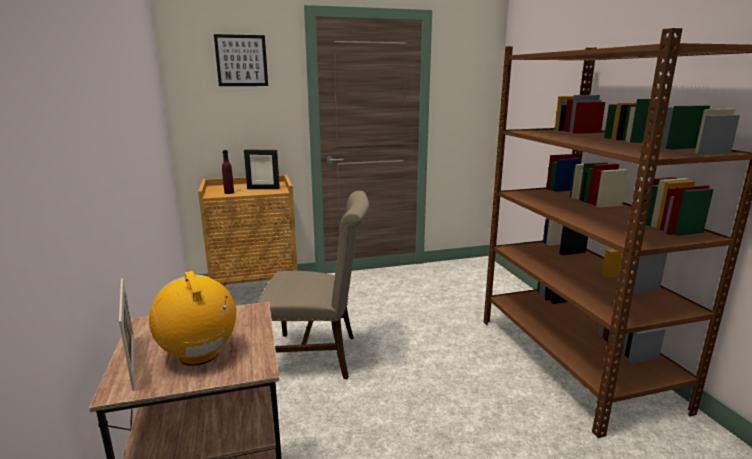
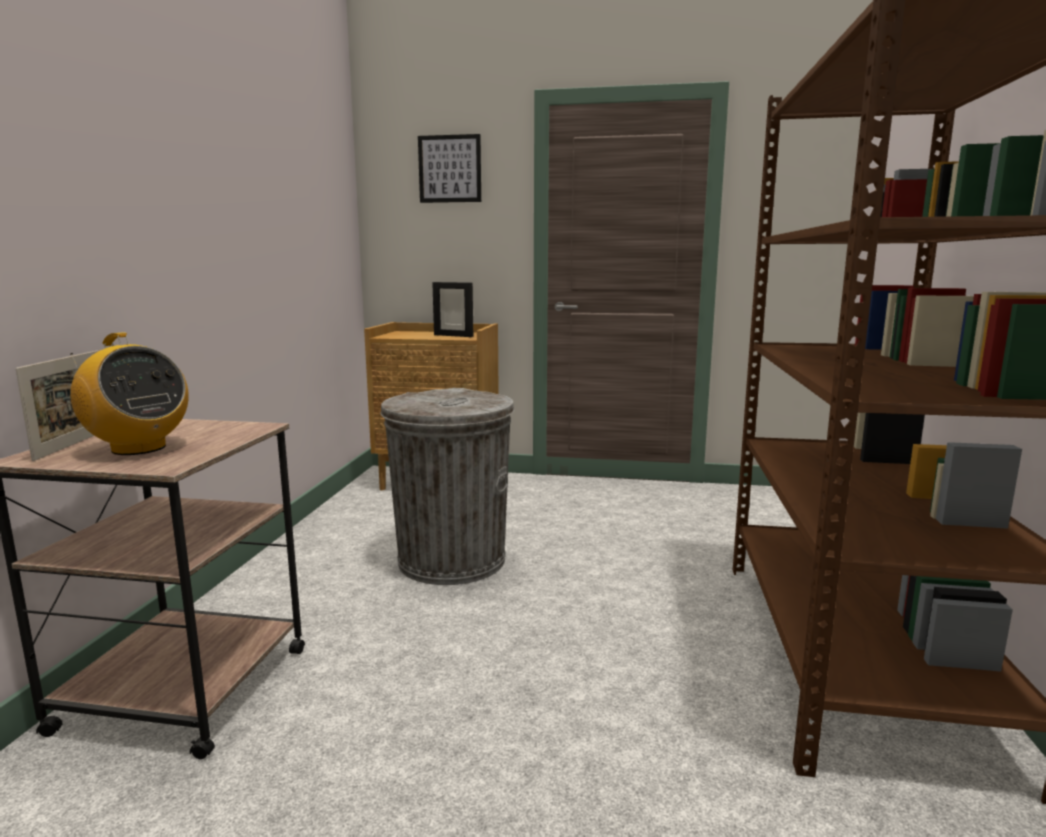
camera: 25 degrees right, 5 degrees down
(199, 354) = (138, 448): radio -> radio turned 135 degrees clockwise
(229, 192) = (407, 336): purple bottle -> none
(320, 355) = (451, 560): beige chair -> grey trash can

